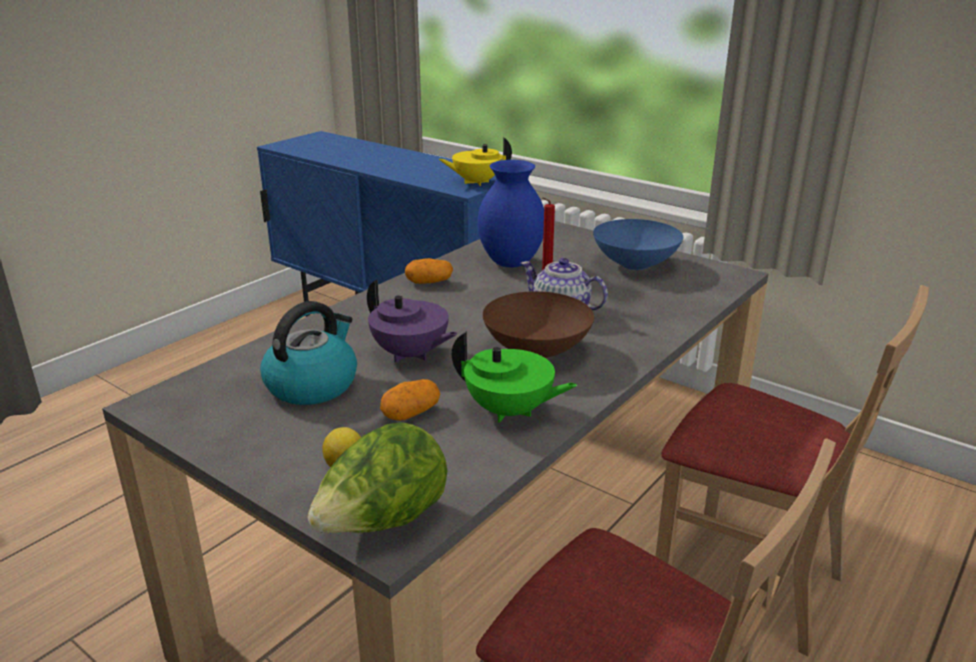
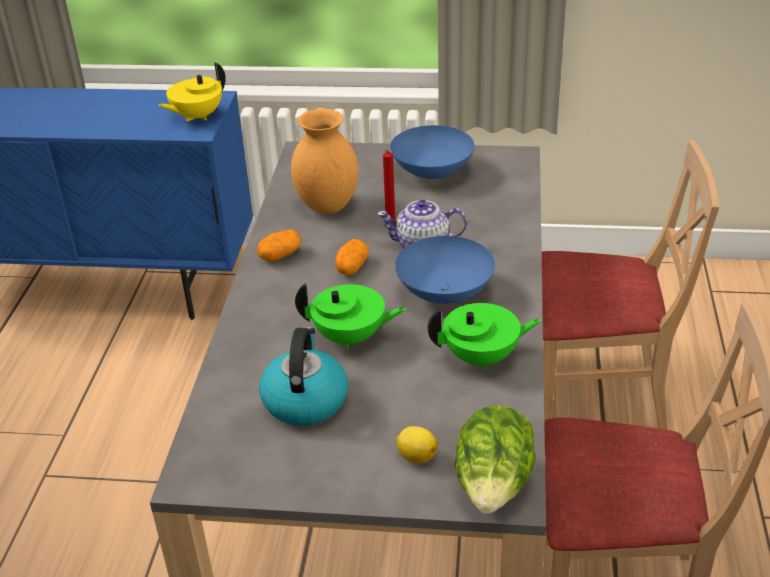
camera: 30 degrees left, 10 degrees up
(410, 354) = (350, 337): purple teapot -> green teapot
(410, 413) = (413, 391): potato -> potato (351, 267)
(510, 262) = (327, 206): blue vase -> brown vase
(536, 350) = (443, 293): brown bowl -> blue bowl

